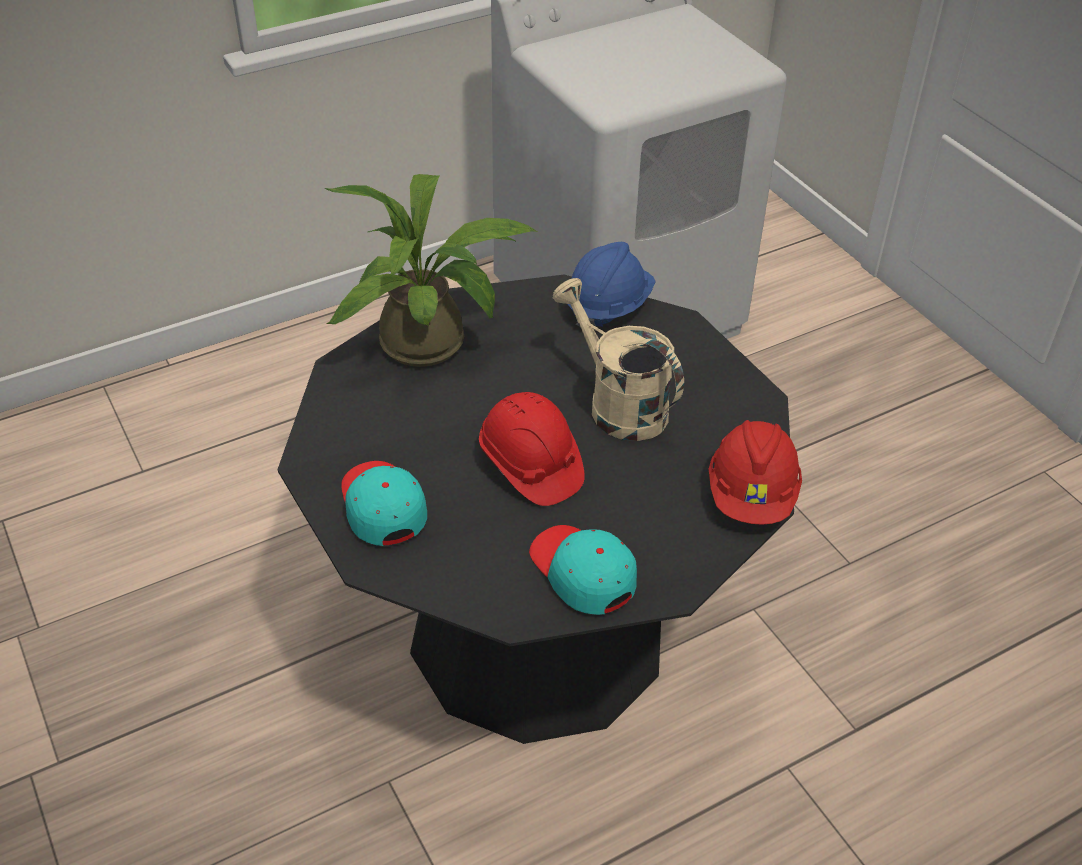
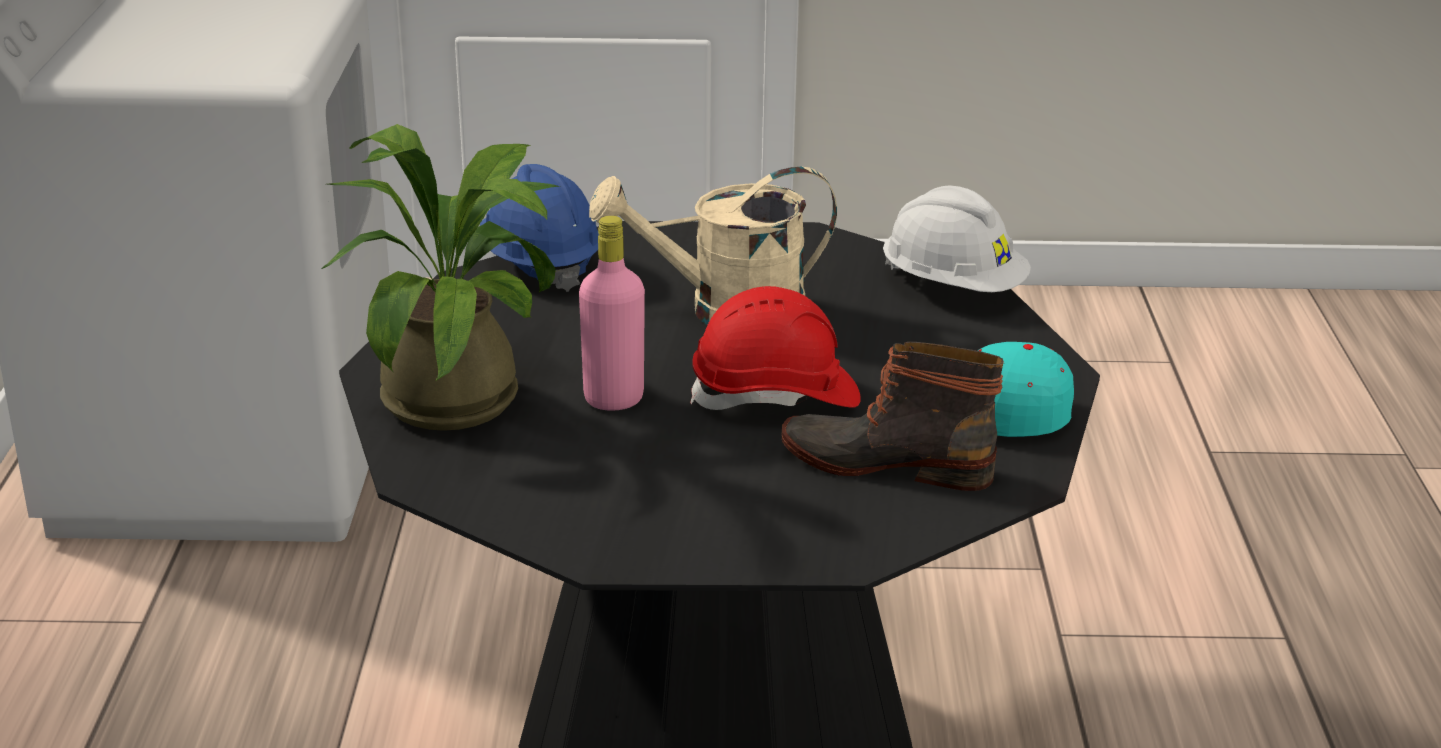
camera: 60 degrees left, 15 degrees down
(382, 507) = (747, 518): turquoise cap -> none
(473, 401) = (613, 399): none -> pink bottle
(489, 544) = (888, 462): none -> boot
(752, 495) = (952, 287): red hard hat -> white hard hat

